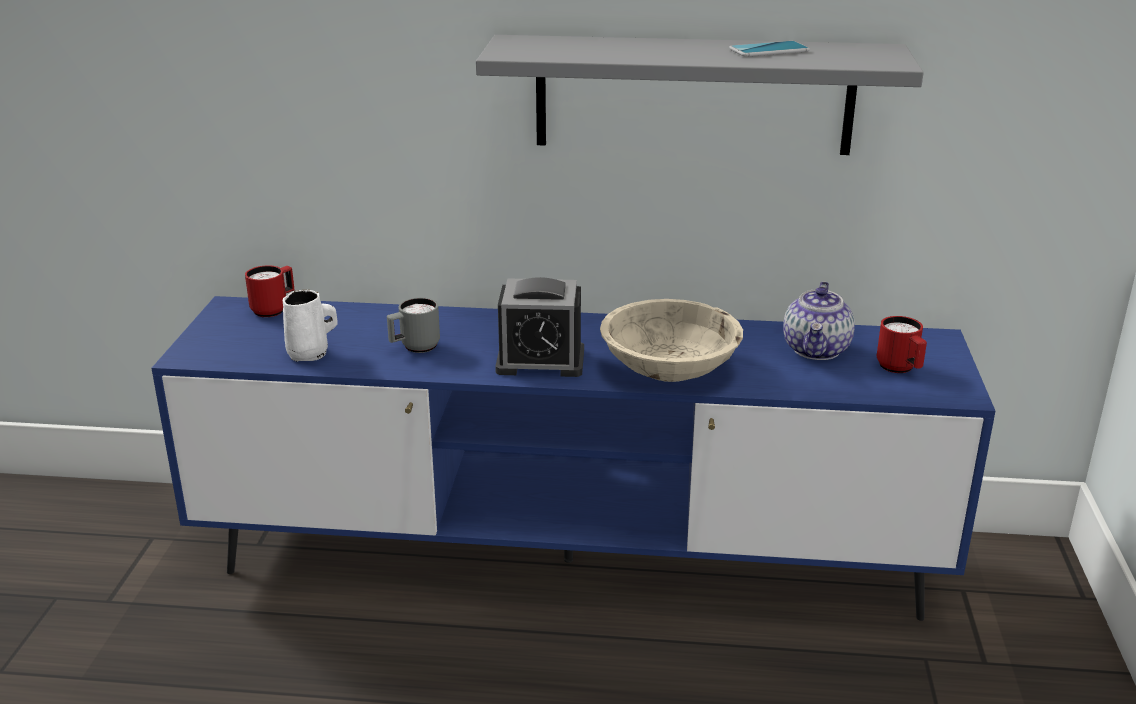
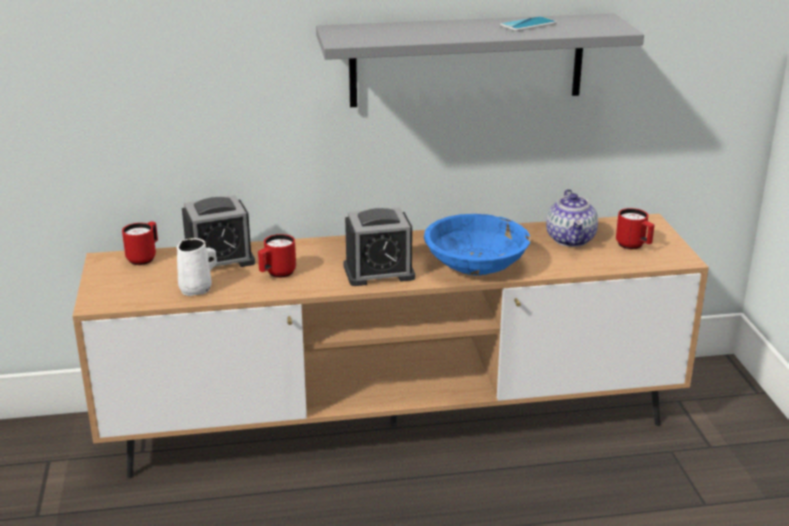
camera: 15 degrees left, 0 degrees up
(357, 322) = (219, 260): none -> alarm clock
(414, 348) = (277, 274): grey mug -> red mug
(568, 561) = (394, 425): blue tv stand -> brown tv stand
(670, 368) = (476, 265): beige bowl -> blue bowl

